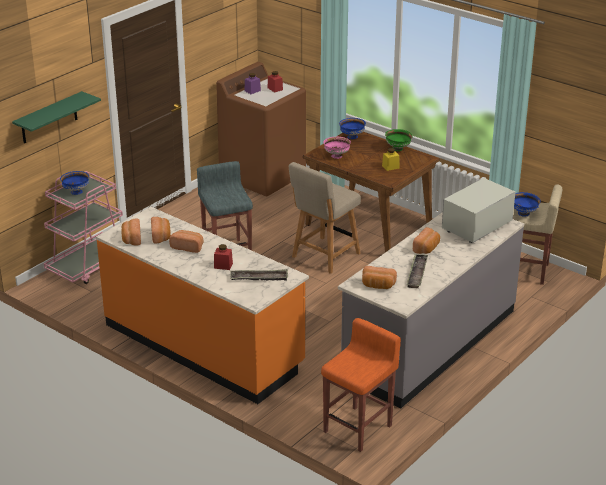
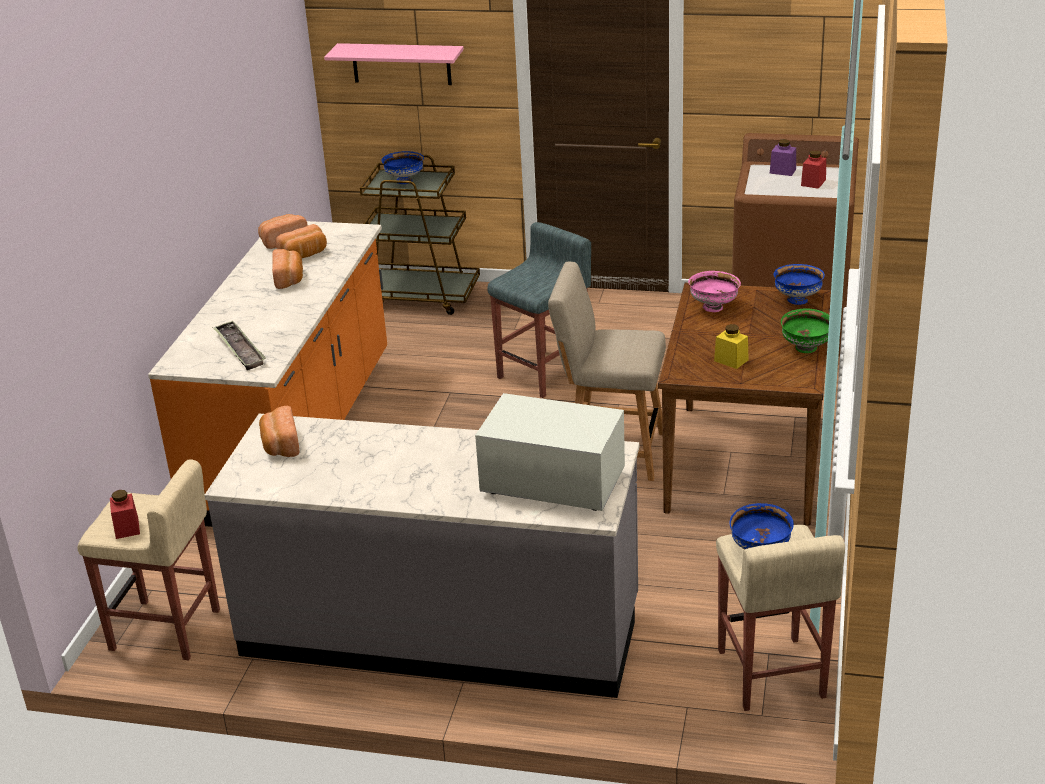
camera: 65 degrees right, 0 degrees up
(49, 118) = (401, 64): green shelf -> pink shelf
(89, 266) = (419, 297): pink cart -> brown cart
(223, 265) = (256, 316): red jar -> red jar (127, 528)
(358, 428) = (166, 630): orange stool -> beige stool
(417, 273) = (343, 469): tray -> none
(427, 248) = (433, 456): bread -> none

